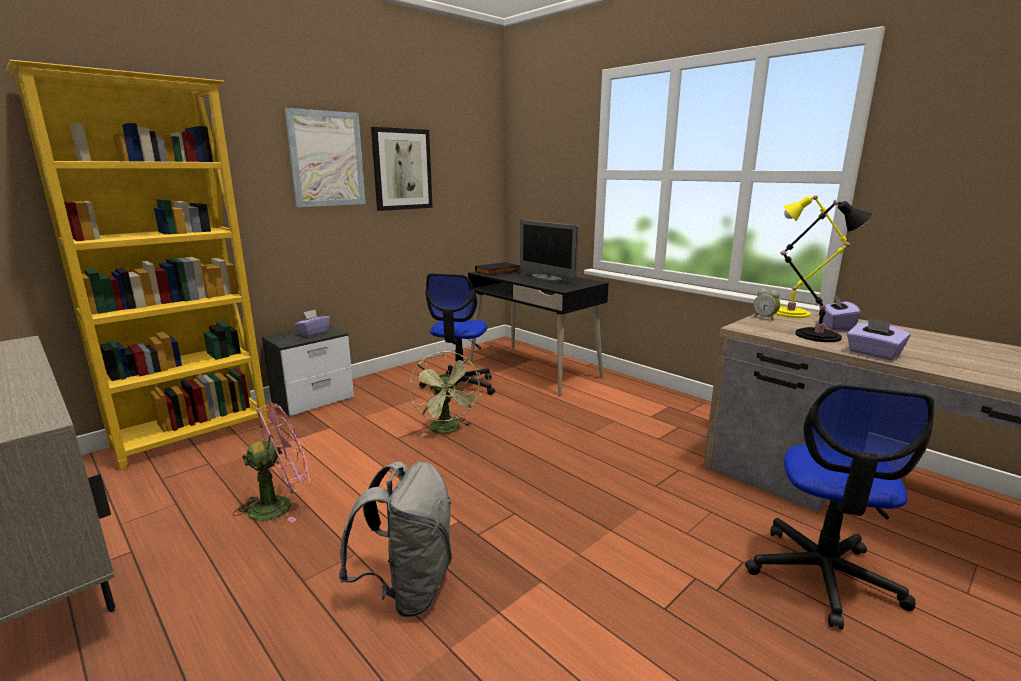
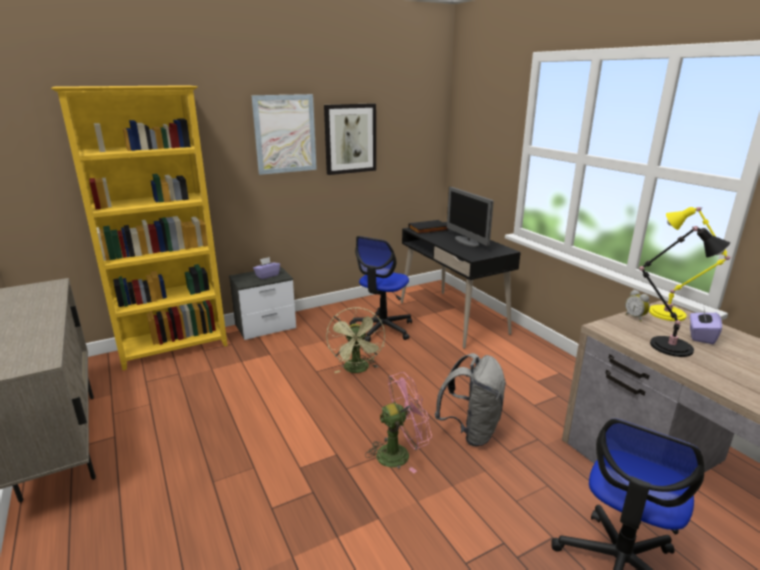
camera: 15 degrees right, 5 degrees up
(280, 505) = (215, 417): pink fan -> pink fan (399, 453)
(407, 589) = (280, 503): grey backpack -> grey backpack (471, 431)
(873, 354) = (709, 377): purple tissue box -> none

